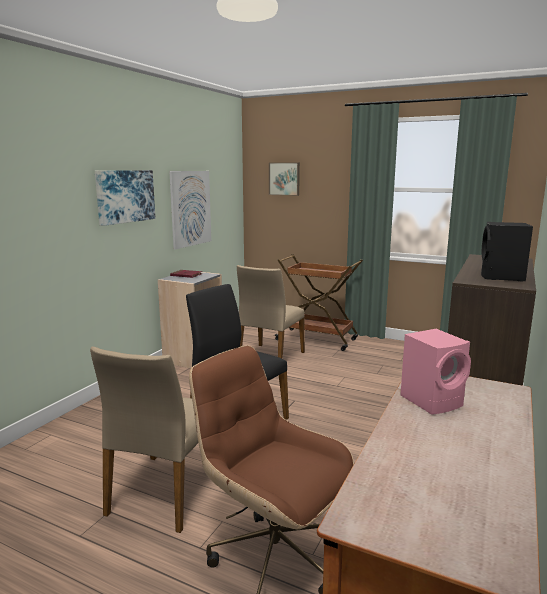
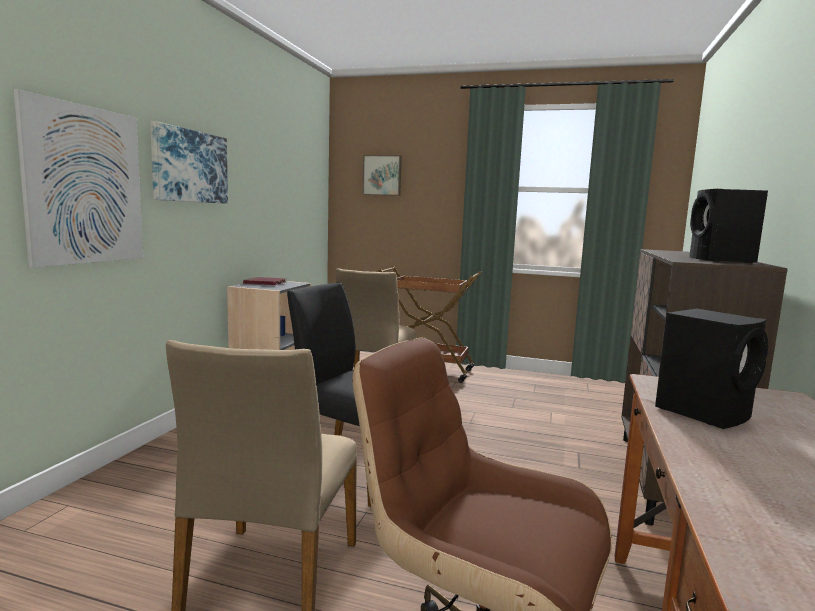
camera: 10 degrees left, 5 degrees down
(191, 208) = (270, 199): picture -> picture (85, 185)
(433, 401) = (705, 412): pink speaker -> black speaker

